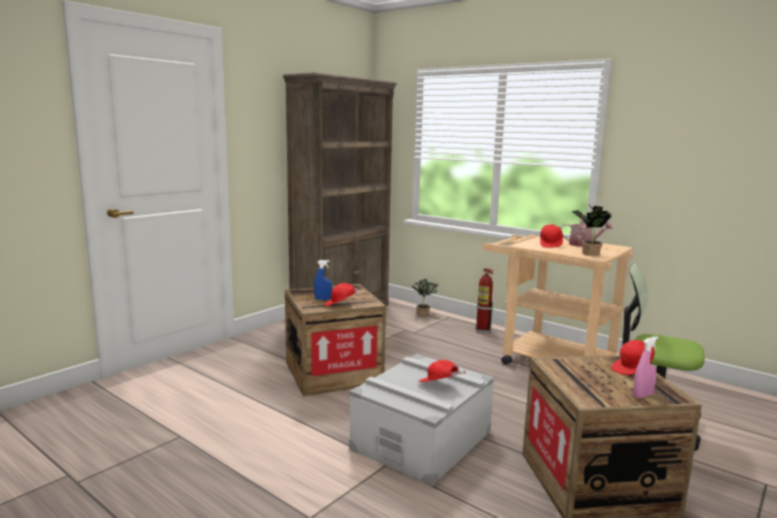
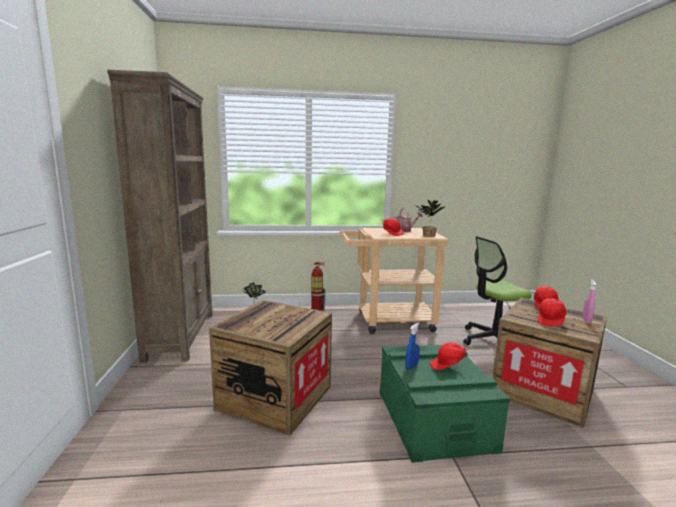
camera: 45 degrees left, 0 degrees up
(323, 299) = (271, 325): blue spray bottle -> blue spray bottle (411, 366)
(341, 305) = (299, 325): red cap -> red cap (551, 320)
(422, 440) = (434, 420): grey storage box -> green storage box

